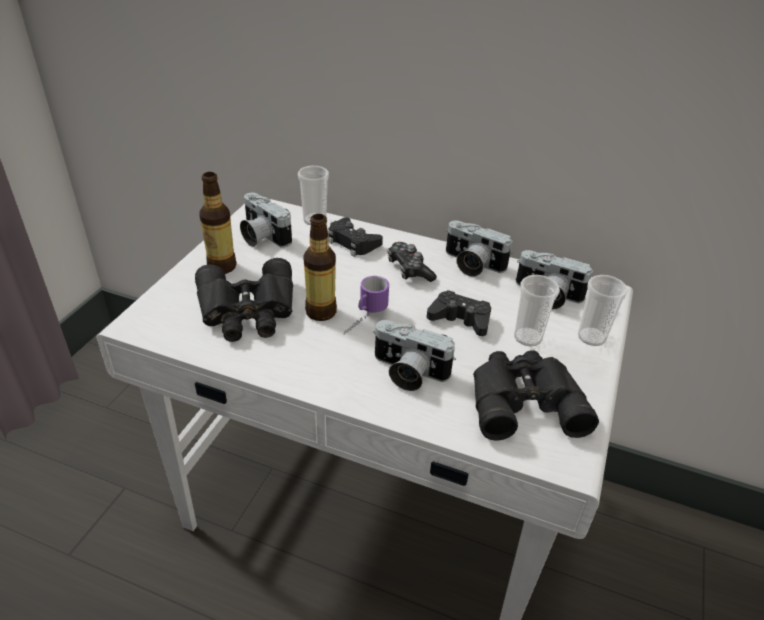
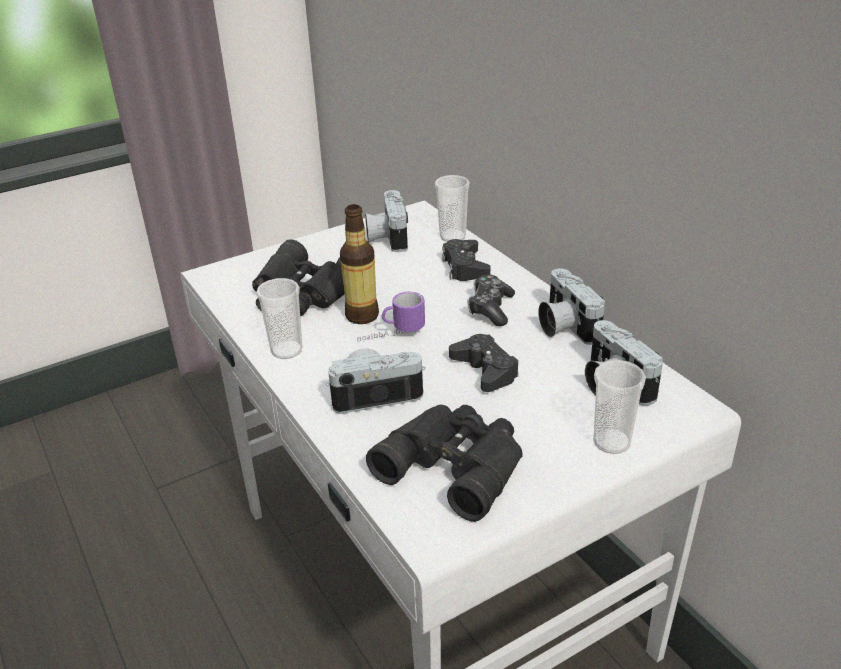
camera: 40 degrees right, 5 degrees down
(222, 267) = (324, 252): bottle -> none
(407, 372) = (375, 394): camera -> camera turned 105 degrees clockwise
(528, 337) = (536, 413): cup -> cup (286, 350)

